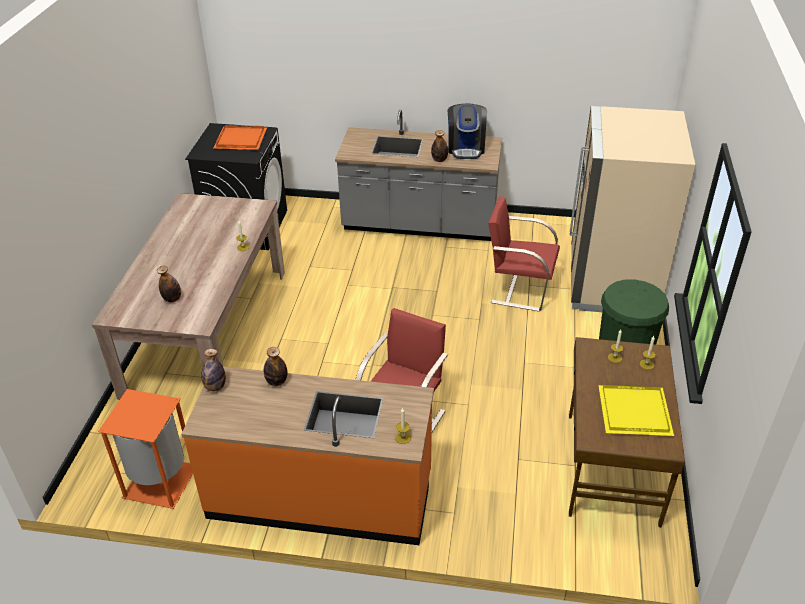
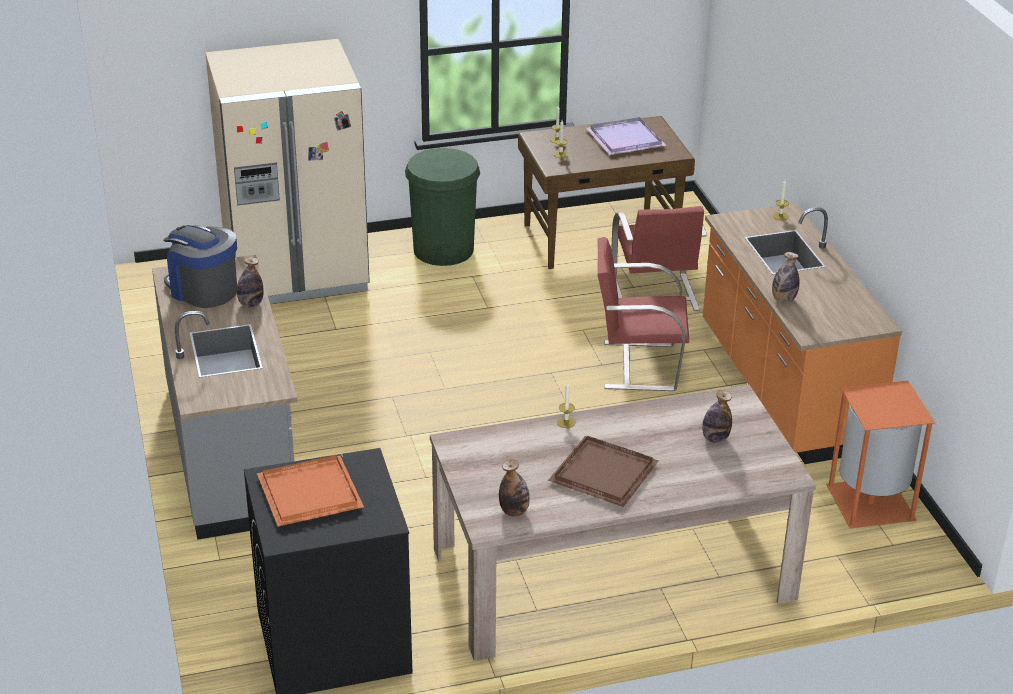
camera: 115 degrees left, 5 degrees down
(187, 246) = (601, 474): none -> brown tray
(215, 387) = (828, 333): bottle -> bottle (514, 511)
(466, 148) = (203, 290): coffee machine -> coffee machine turned 120 degrees counterclockwise
(519, 289) = (348, 334): red chair -> red chair (654, 296)
(635, 411) = (624, 138): yellow tray -> purple tray

